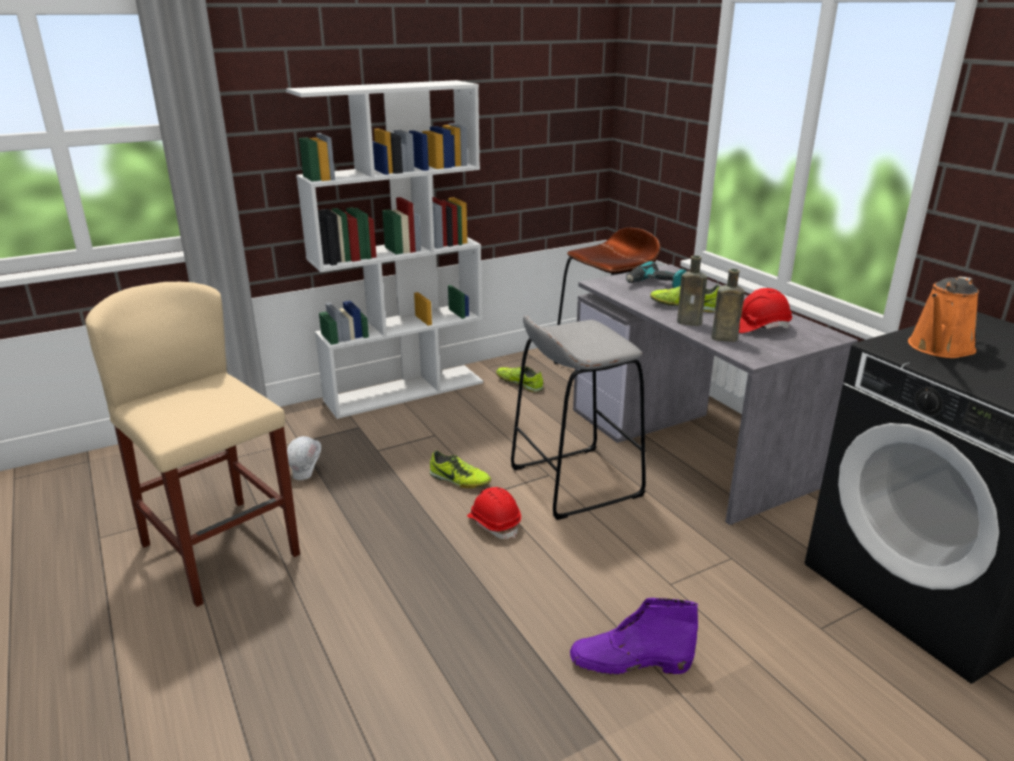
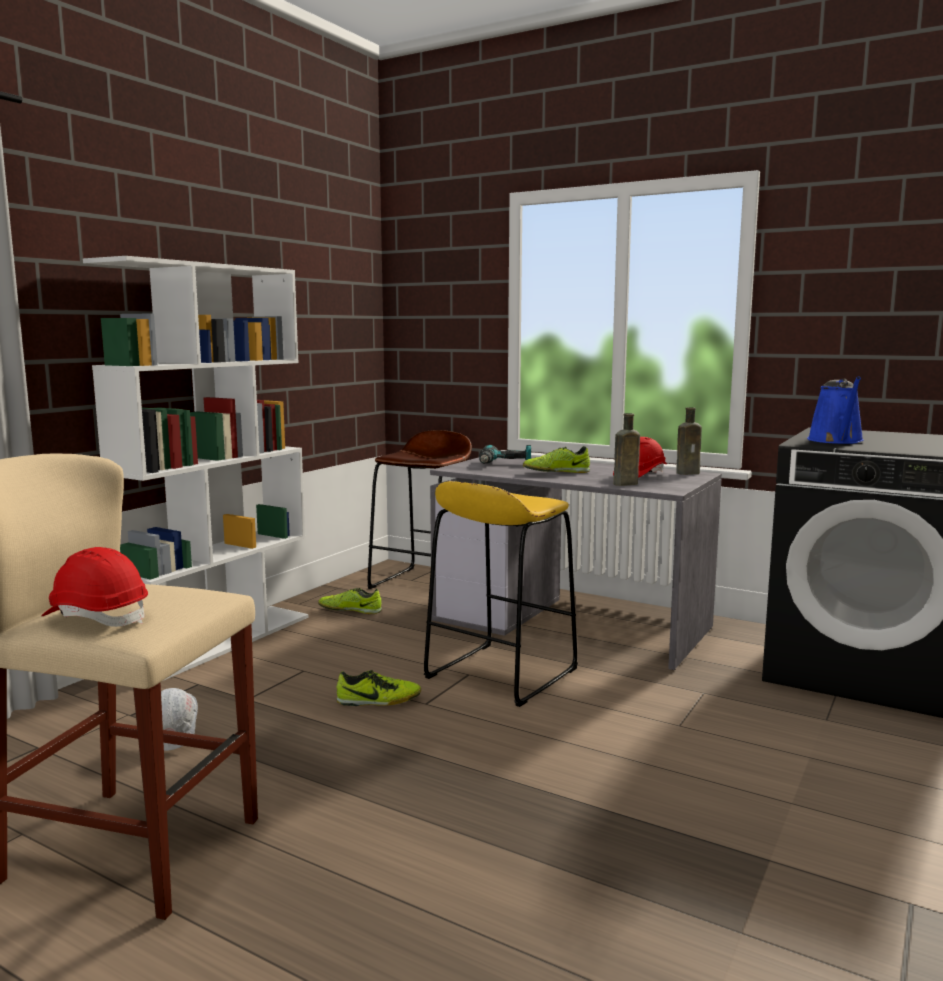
camera: 30 degrees left, 15 degrees down
(494, 523) = (460, 726): red hard hat -> red hard hat (97, 617)
(575, 482) = (500, 673): grey stool -> yellow stool
(629, 662) = (718, 793): purple boot -> none
(691, 322) = (581, 479): brown bottle -> brown bottle (689, 473)
(939, 348) = (836, 441): orange watering can -> blue watering can

